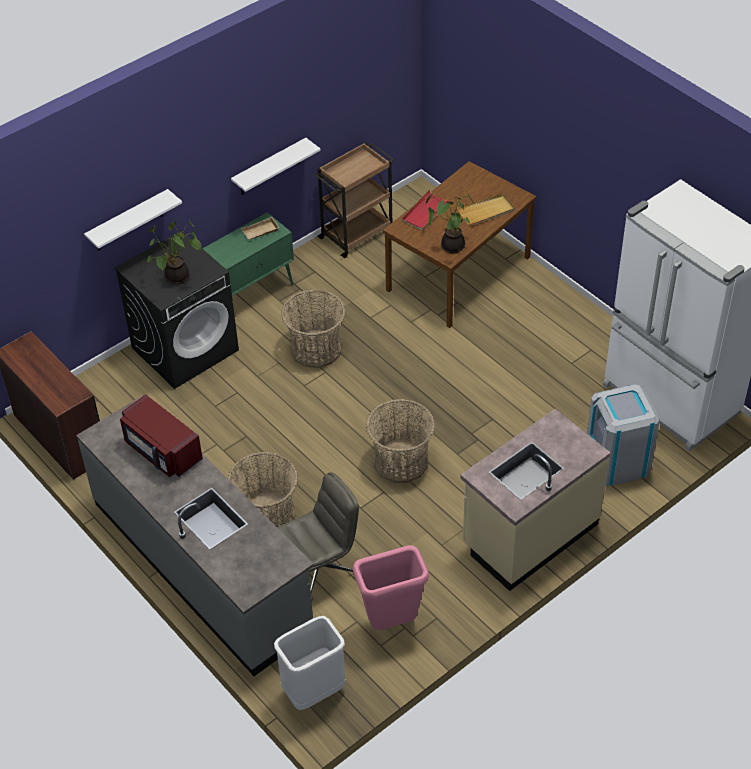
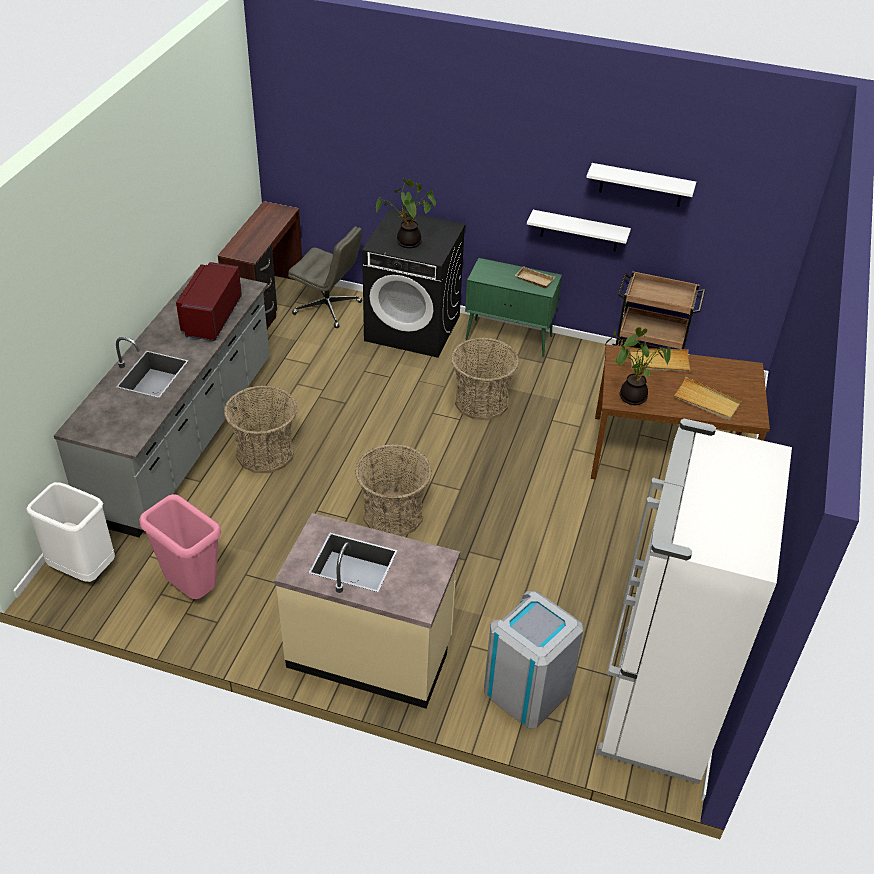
camera: 55 degrees right, 5 degrees down
(128, 221) = (414, 174): white shelf -> white shelf (641, 185)
(319, 568) = (226, 513): grey office chair -> grey office chair (328, 308)
(426, 212) = (659, 362): red tray -> beige tray

